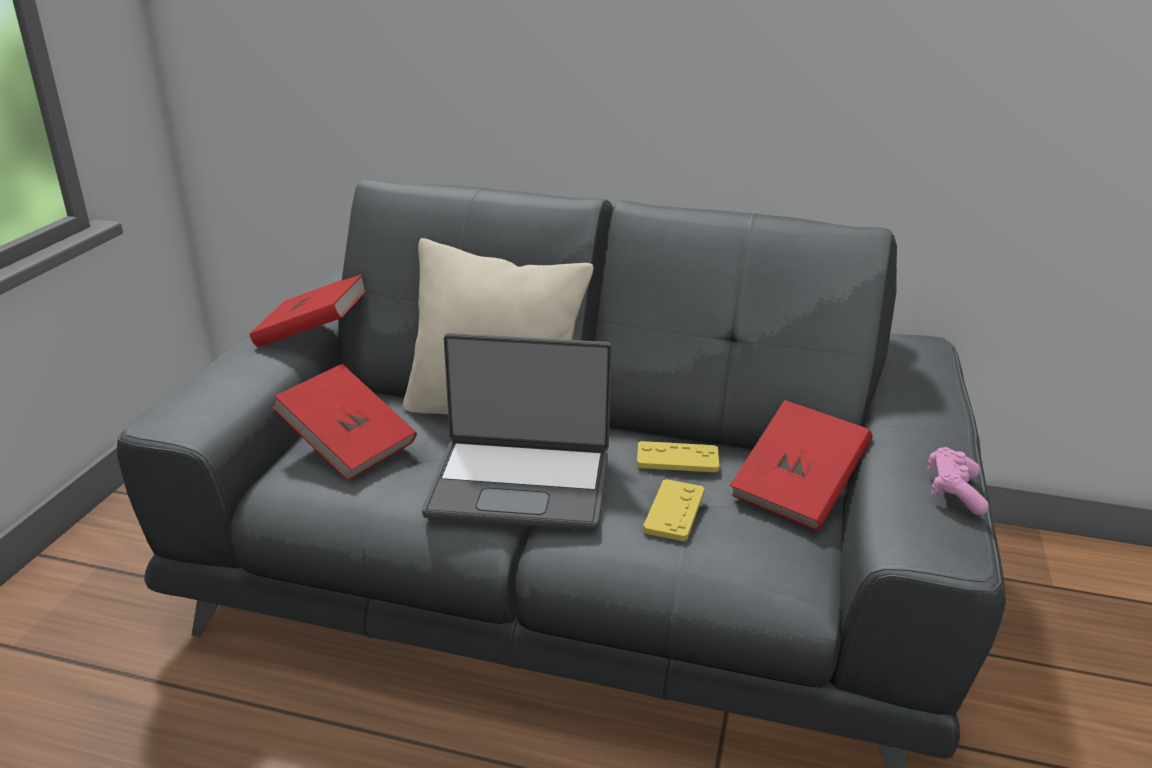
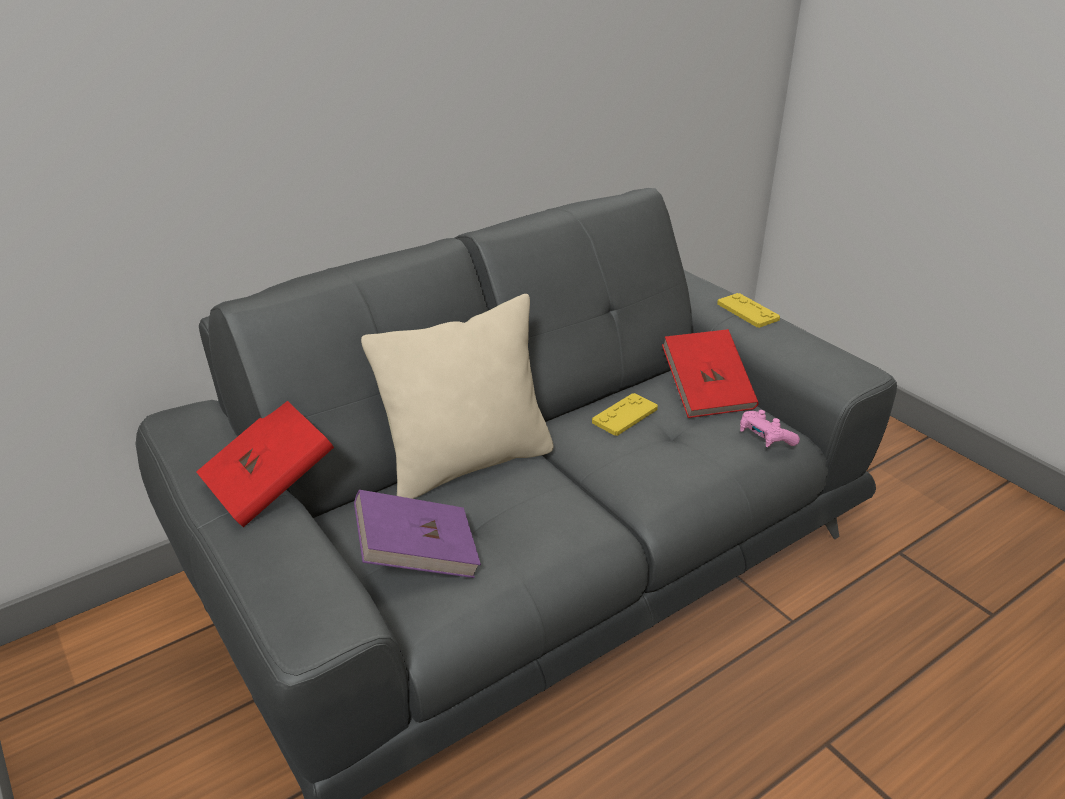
camera: 50 degrees left, 5 degrees up
(349, 445) = (418, 555): red book -> purple book
(520, 484) = (579, 494): laptop -> none
(674, 511) = (681, 447): yellow game controller -> yellow game controller (747, 311)
(954, 492) = (812, 341): pink game controller -> pink game controller (765, 438)

